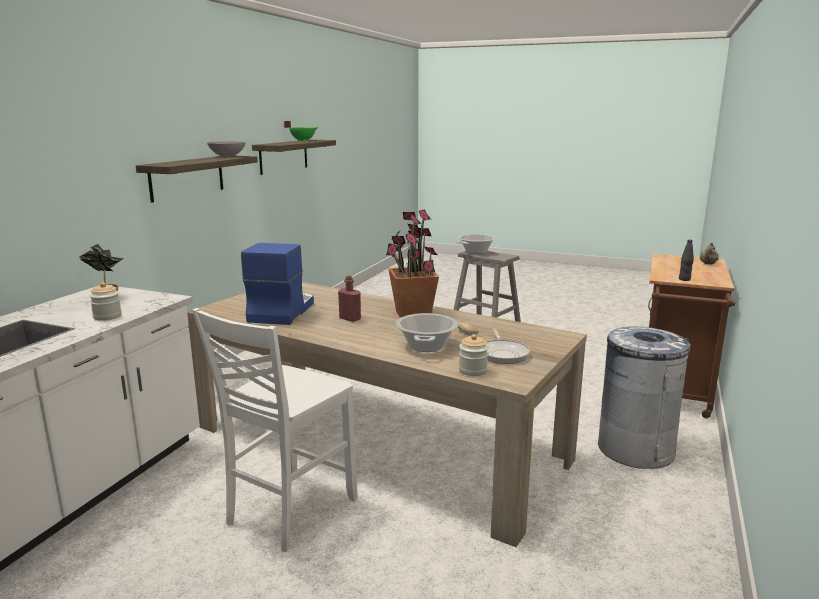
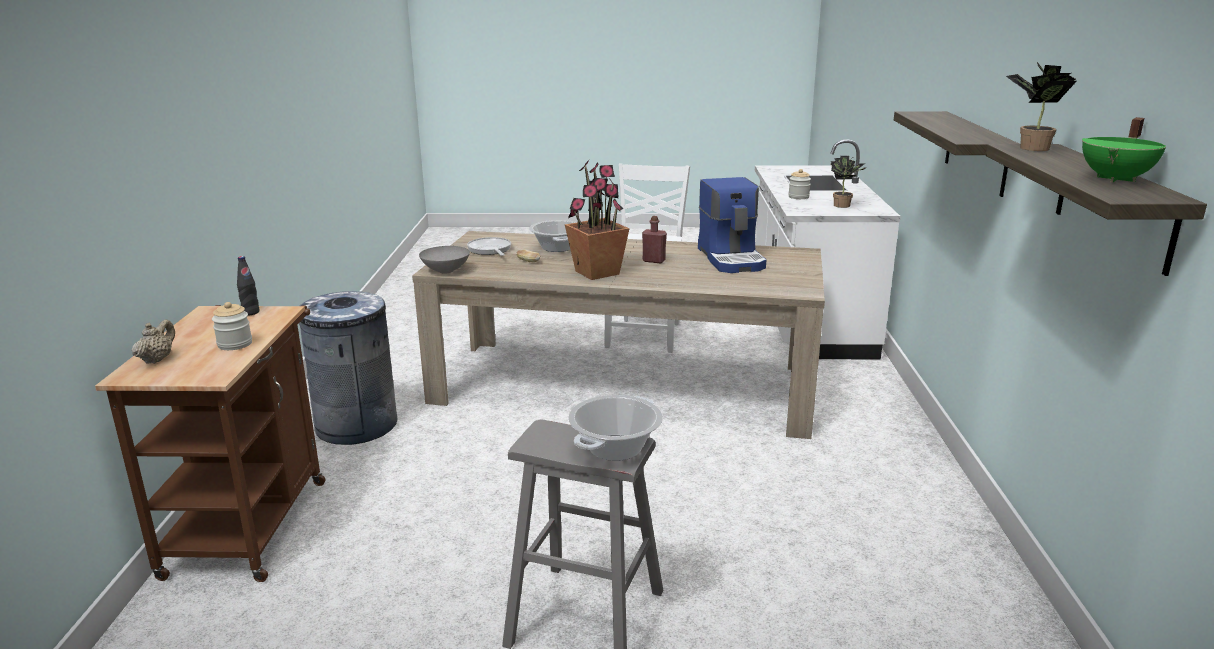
camera: 160 degrees right, 5 degrees up
(227, 156) = (977, 137): grey bowl -> grey bowl (446, 271)
(274, 144) = (1029, 148): none -> potted plant
(473, 371) = (509, 237): jar -> jar (235, 344)

